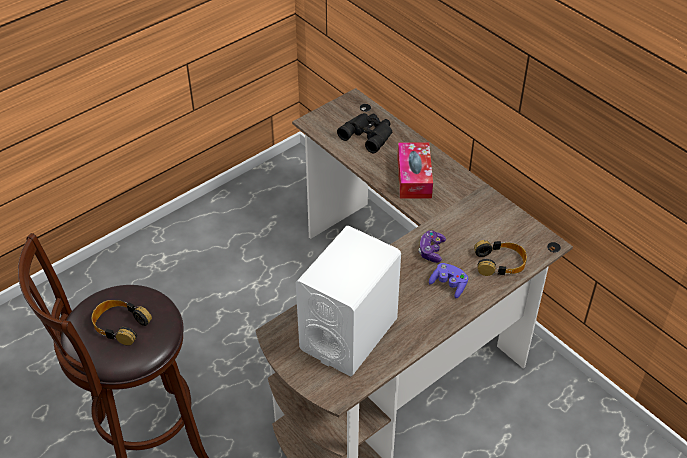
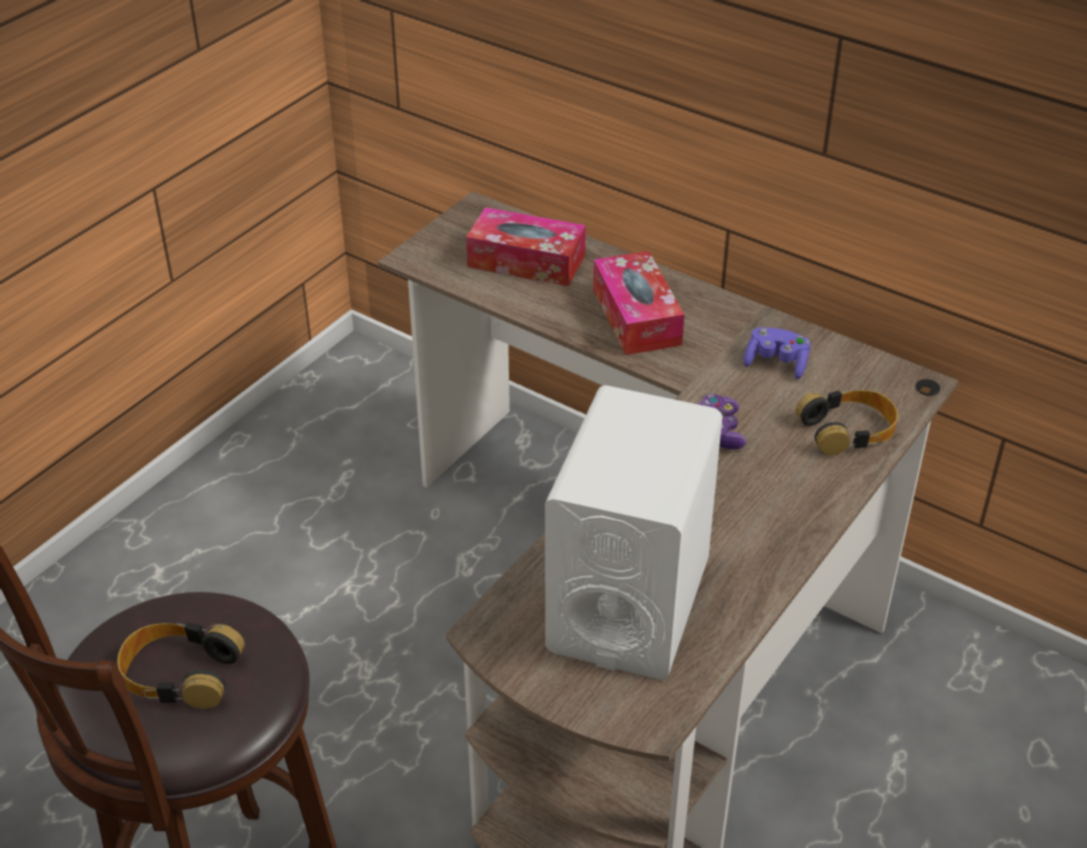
camera: 15 degrees left, 5 degrees down
(368, 134) = (526, 261): black binoculars -> tissue box
(449, 285) = (775, 483): purple game controller -> purple game controller (776, 363)

